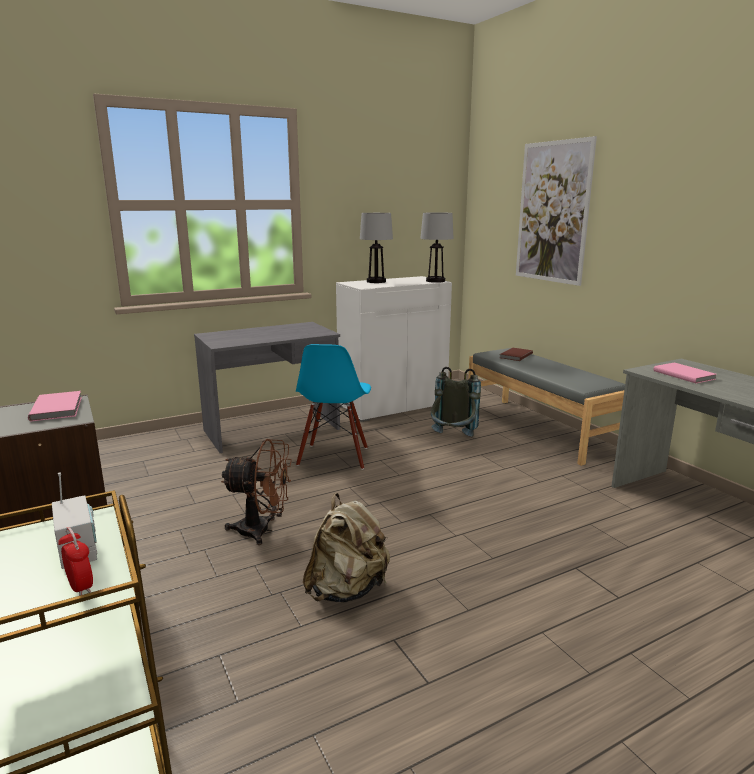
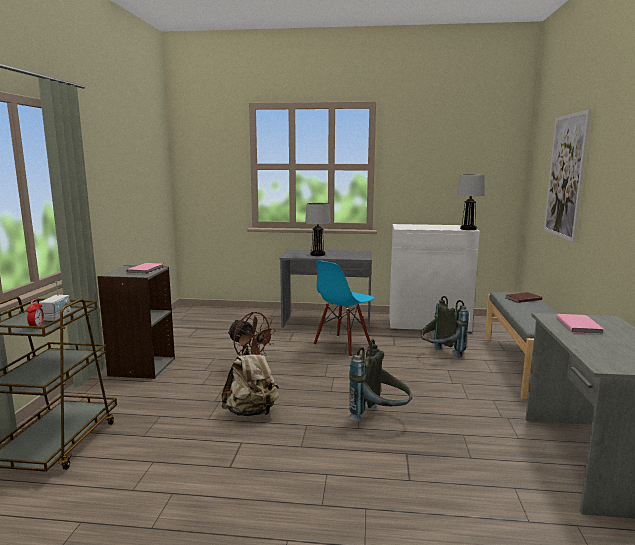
camera: 35 degrees right, 5 degrees down
(376, 281) = (421, 225): table lamp -> table lamp (317, 254)
(498, 536) = (380, 418): none -> grey backpack

